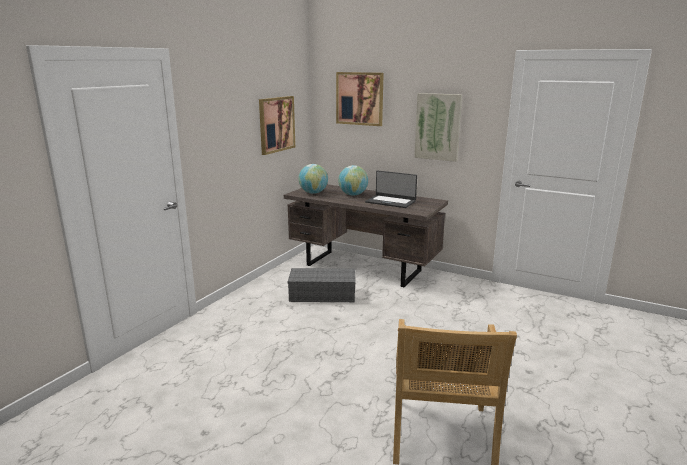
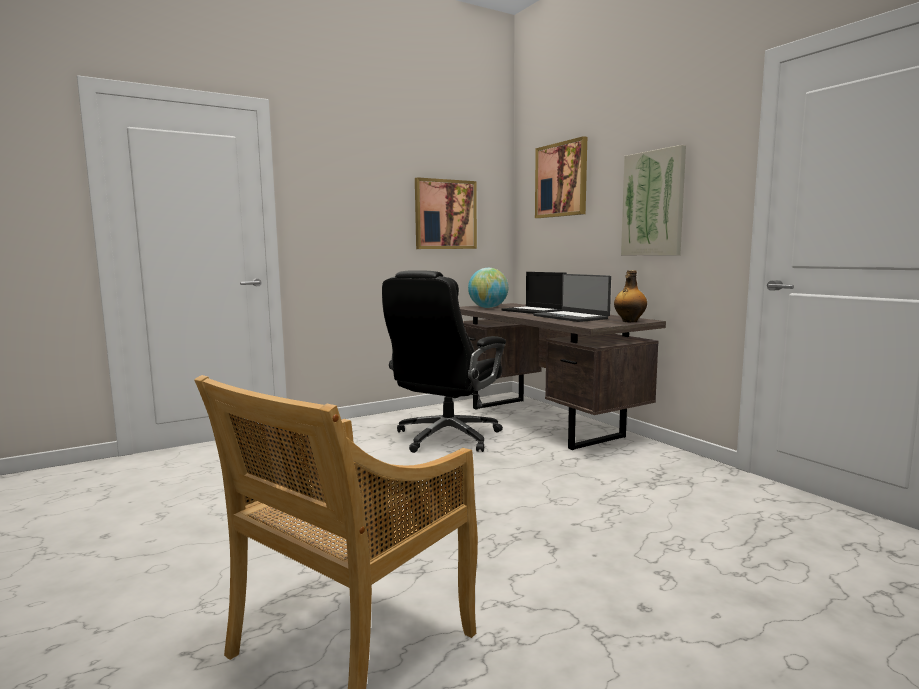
camera: 30 degrees right, 10 degrees down
(321, 295) = (446, 438): grey storage box -> black office chair
(353, 195) = (534, 311): globe -> laptop
(431, 204) = (629, 321): none -> bottle

